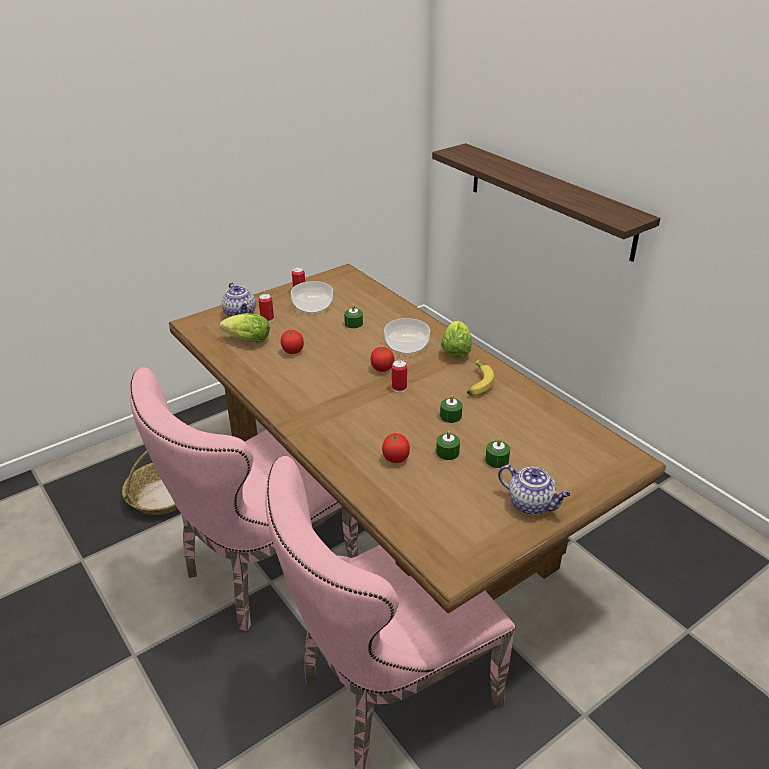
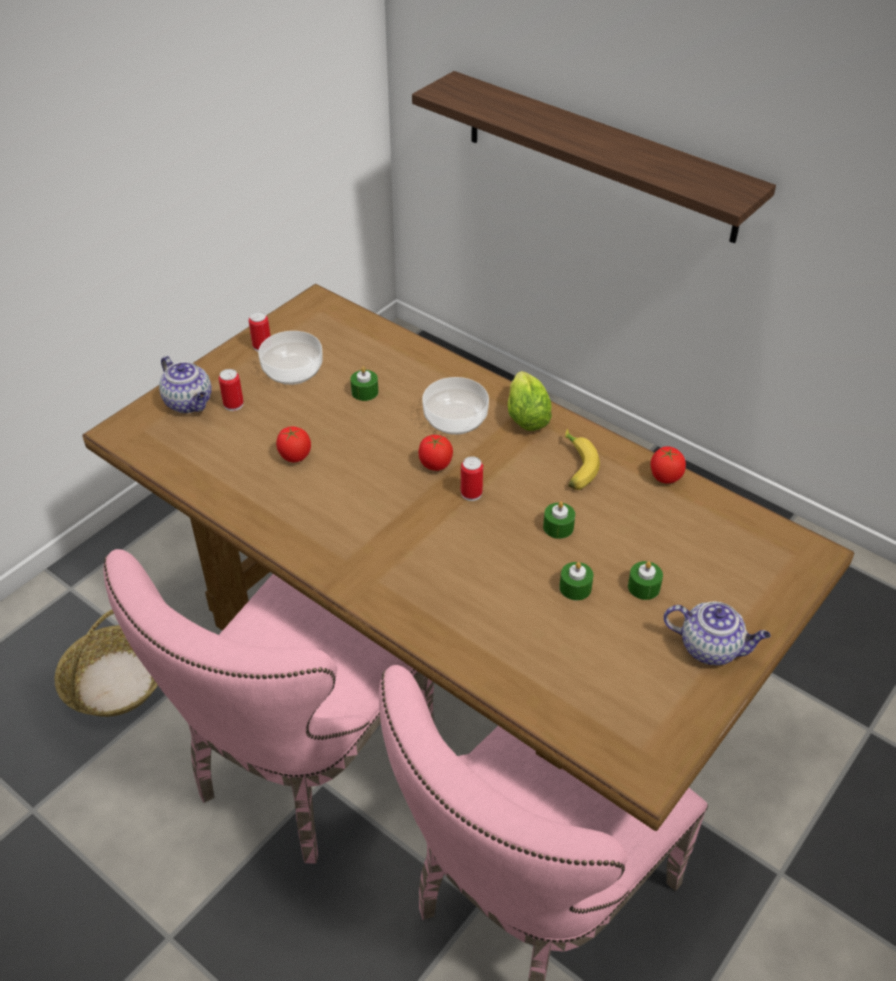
camera: 15 degrees left, 10 degrees up
(245, 340) = (216, 449): lettuce -> none
(395, 458) = (509, 612): tomato -> tomato (665, 477)

